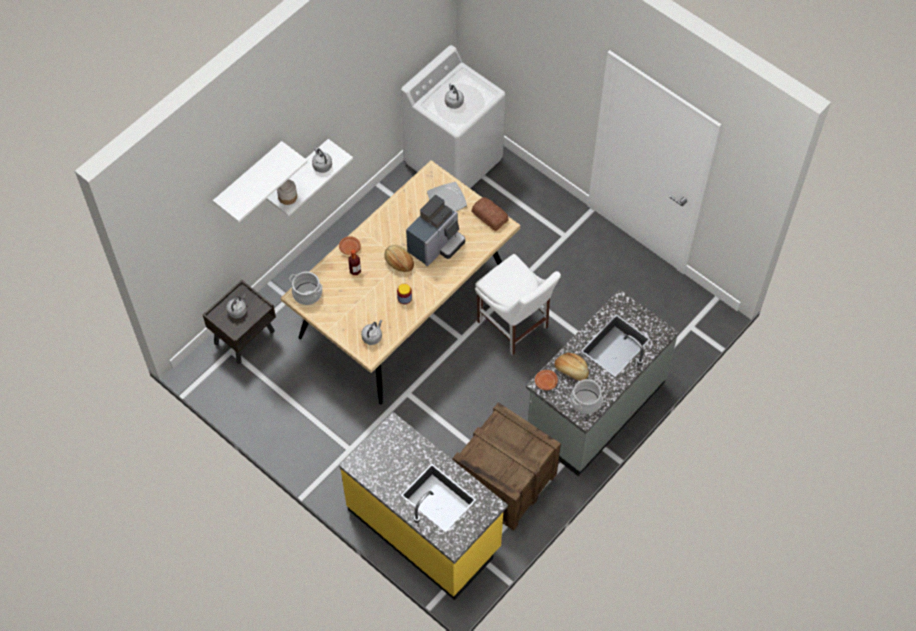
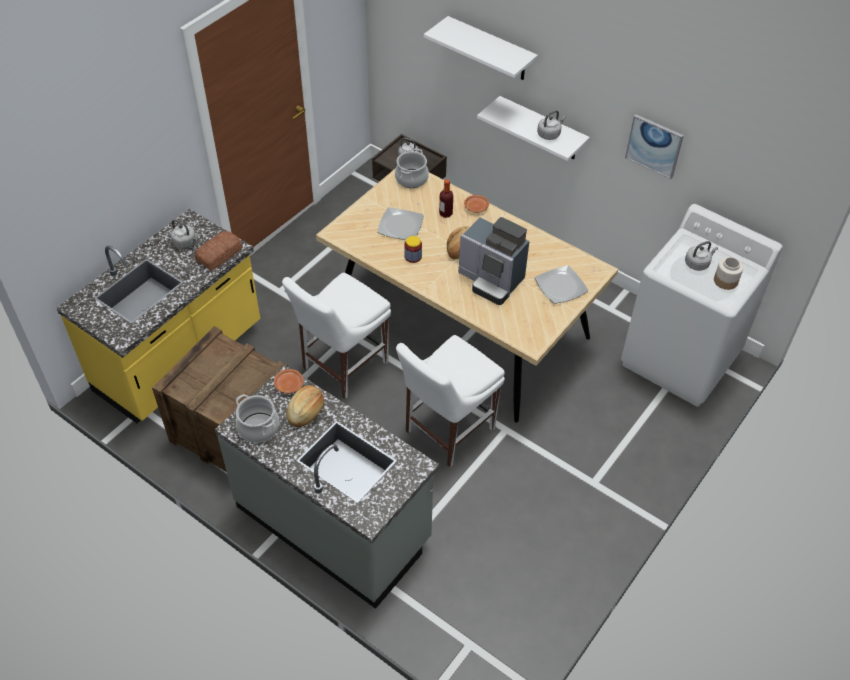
camera: 85 degrees right, 10 degrees down
(287, 196) = (500, 112): jar -> jar (726, 281)
(366, 92) = (654, 145): none -> picture
(366, 305) = (400, 225): none -> plate
(372, 336) = (359, 233): grey kettle -> grey kettle (186, 243)
(443, 399) = (342, 367): none -> white chair
(490, 215) = (545, 329): bread -> bread (220, 254)

